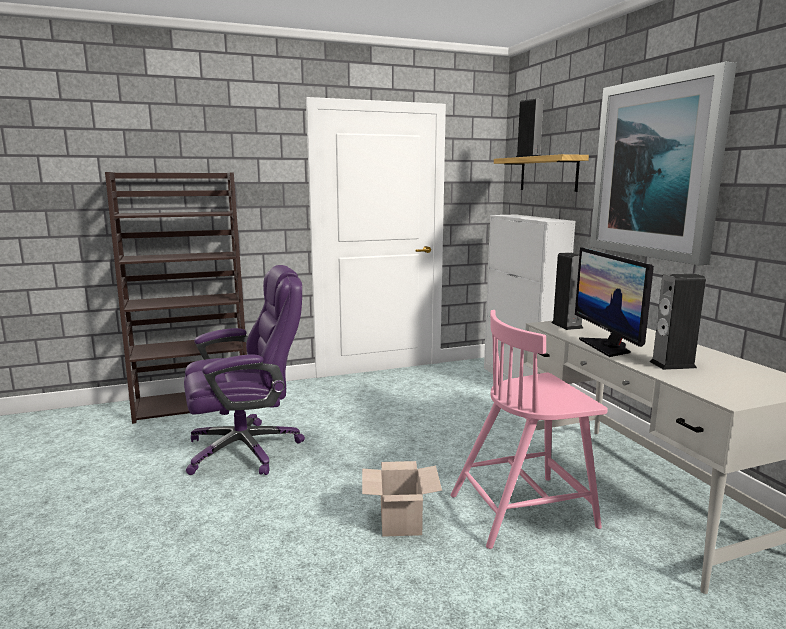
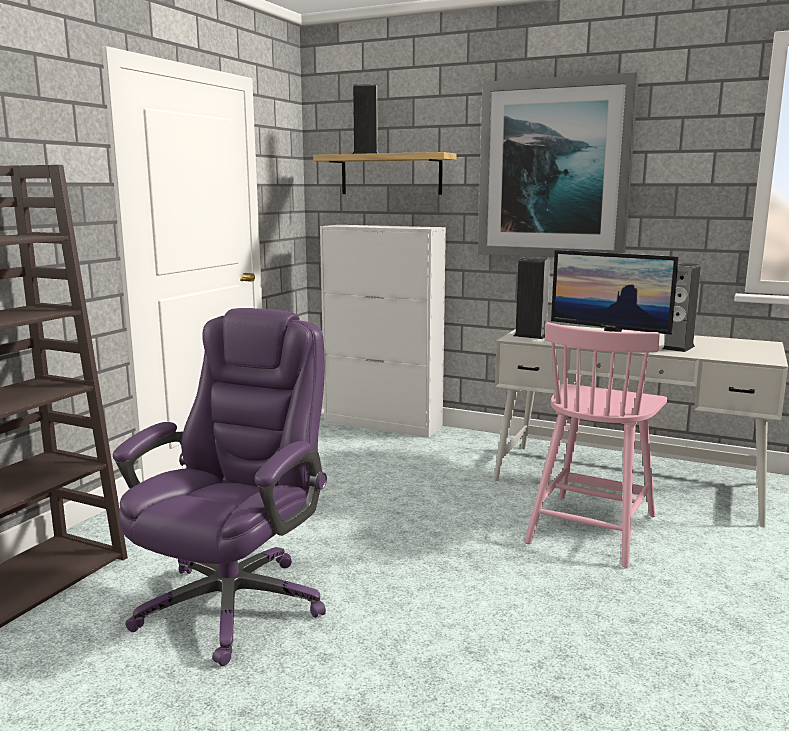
camera: 45 degrees left, 0 degrees up
(399, 520) = (531, 584): cardboard box -> none

